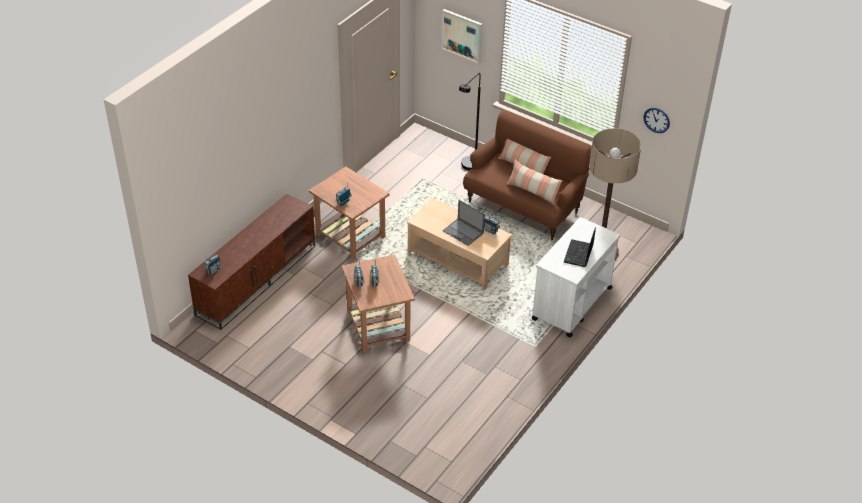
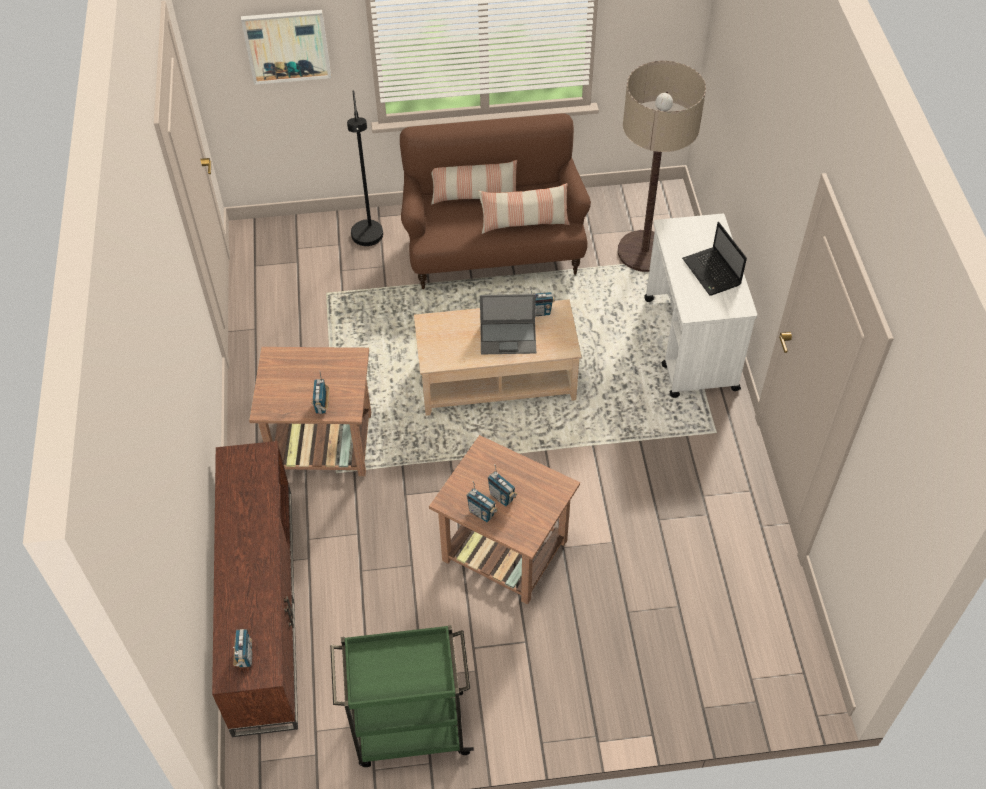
camera: 40 degrees left, 10 degrees up
(261, 360) = (409, 729): none -> green cart
(656, 120) = (658, 27): wall clock -> none

